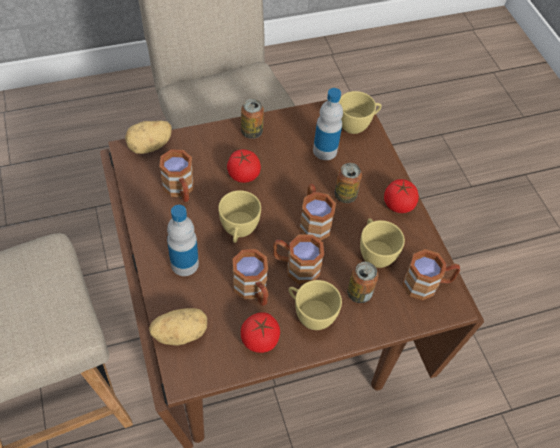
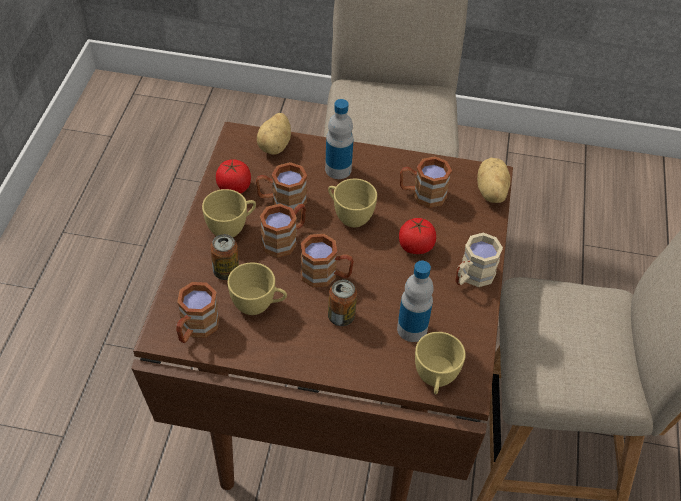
camera: 120 degrees right, 5 degrees down
(251, 132) = (472, 277): can -> beige mug
(398, 204) = (301, 358): tomato -> none

